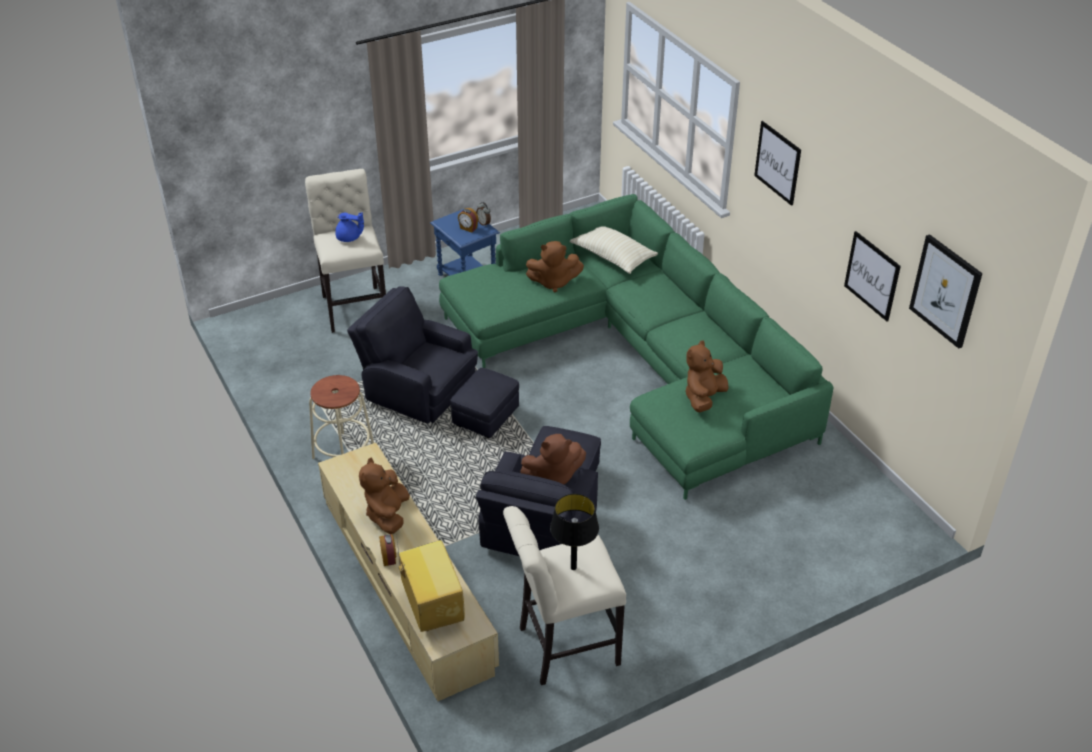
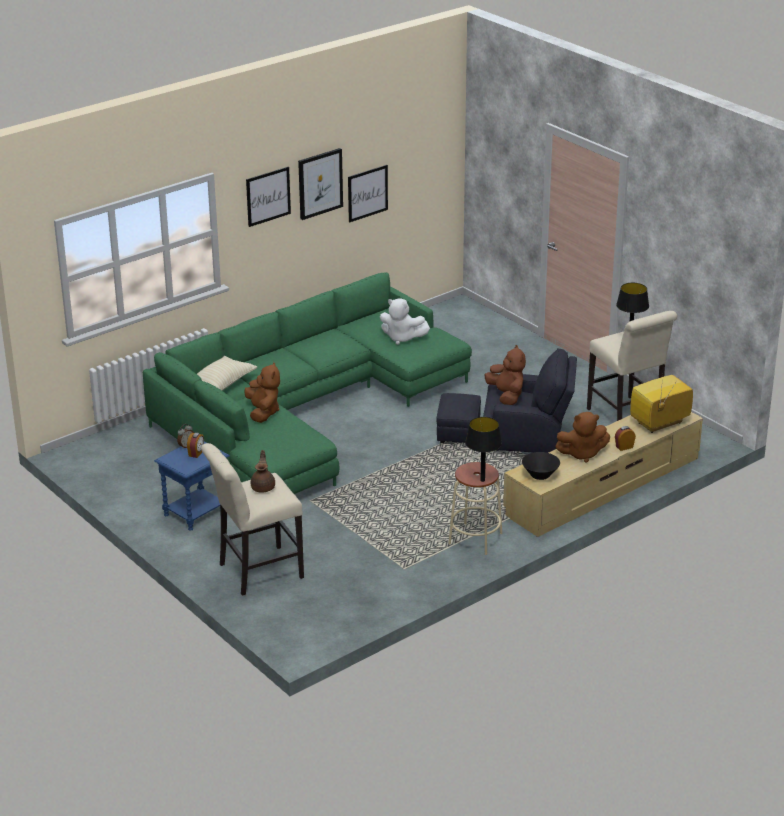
camera: 100 degrees left, 10 degrees down
(319, 392) = (482, 480): none -> black table lamp
(349, 238) = (263, 487): blue teapot -> brown teapot
(357, 470) = (540, 475): none -> black bowl
(434, 397) = (384, 504): black armchair -> none
(703, 398) = (402, 338): brown plush toy -> white plush toy
(946, 291) = (420, 147): picture -> picture (320, 183)

